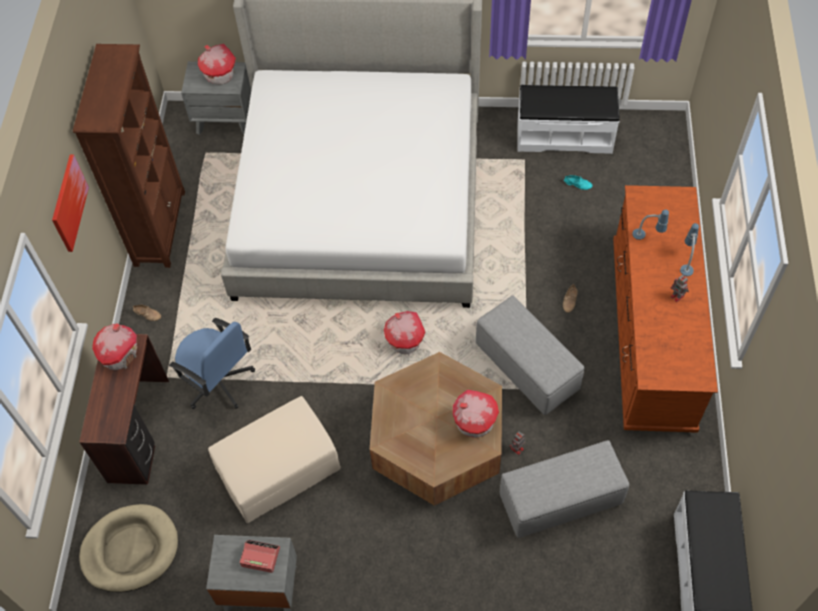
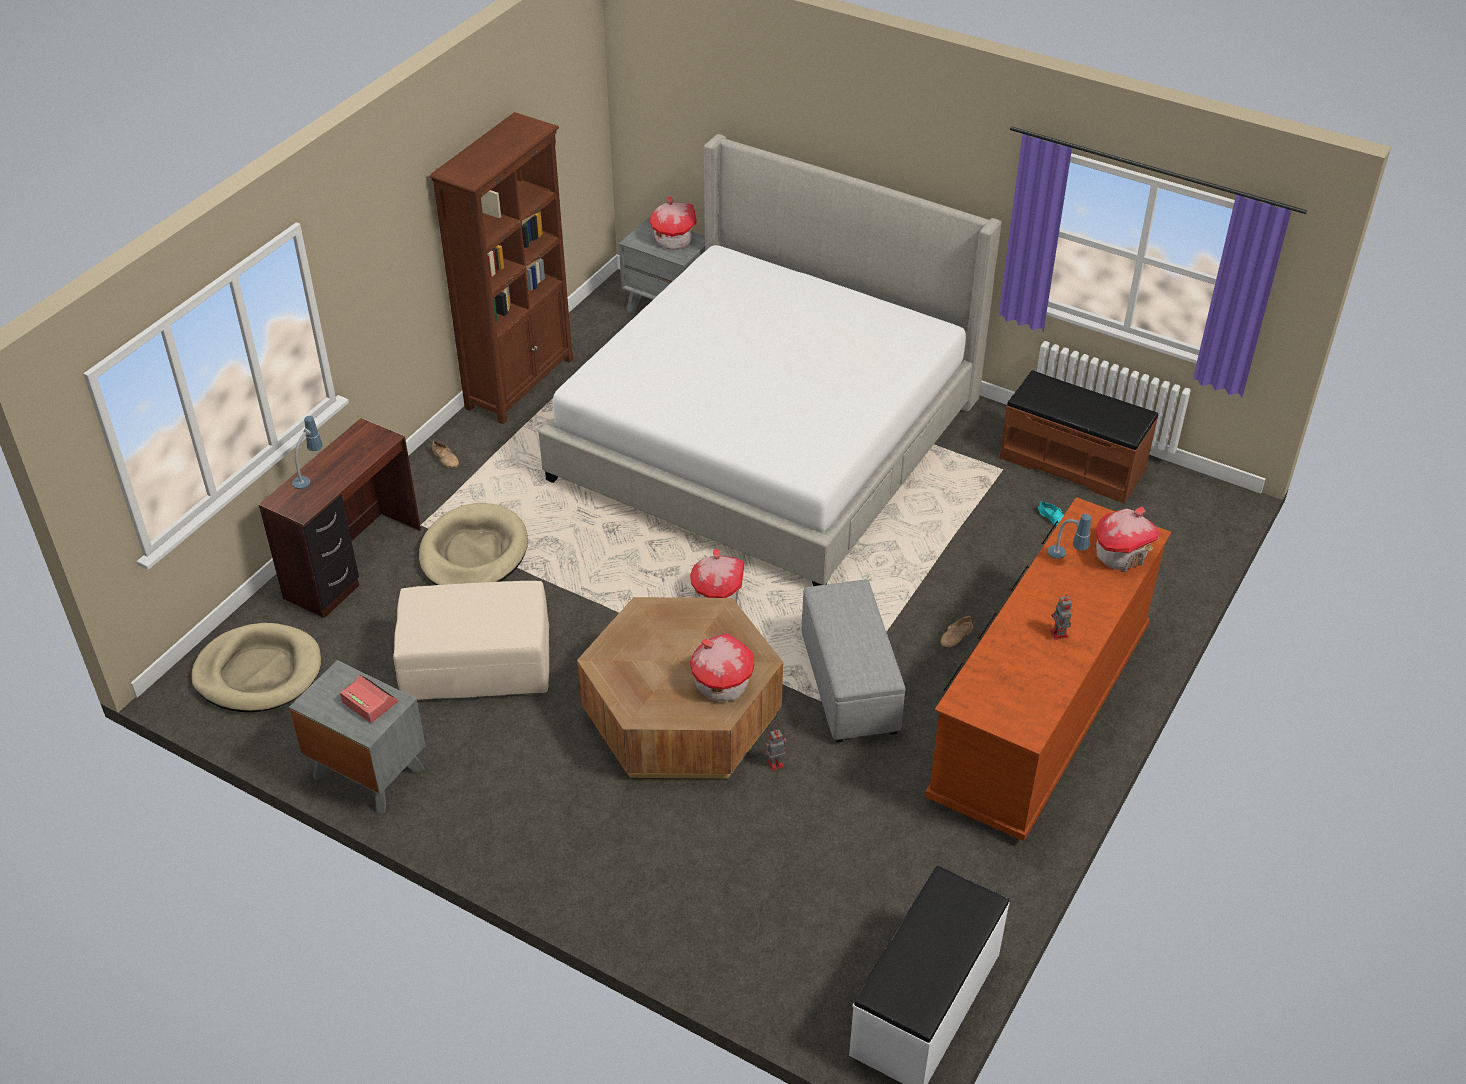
camera: 25 degrees right, 15 degrees down
(69, 203) = (387, 249): picture -> none
(120, 355) = (361, 443): toy house -> toy house (1121, 555)
(218, 382) = (473, 553): blue office chair -> beige dog bed
(559, 500) = (790, 840): grey ottoman -> none
(564, 136) = (1072, 463): white bench -> brown bench
(686, 263) = (1098, 604): table lamp -> table lamp (310, 476)

